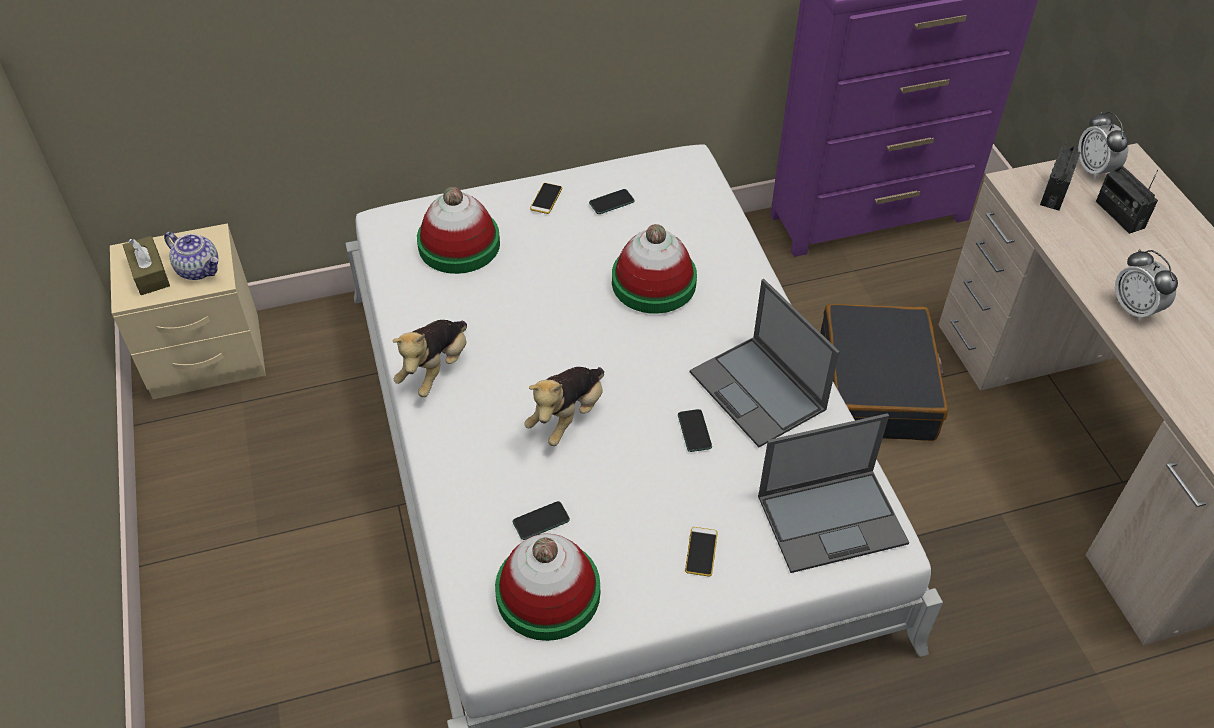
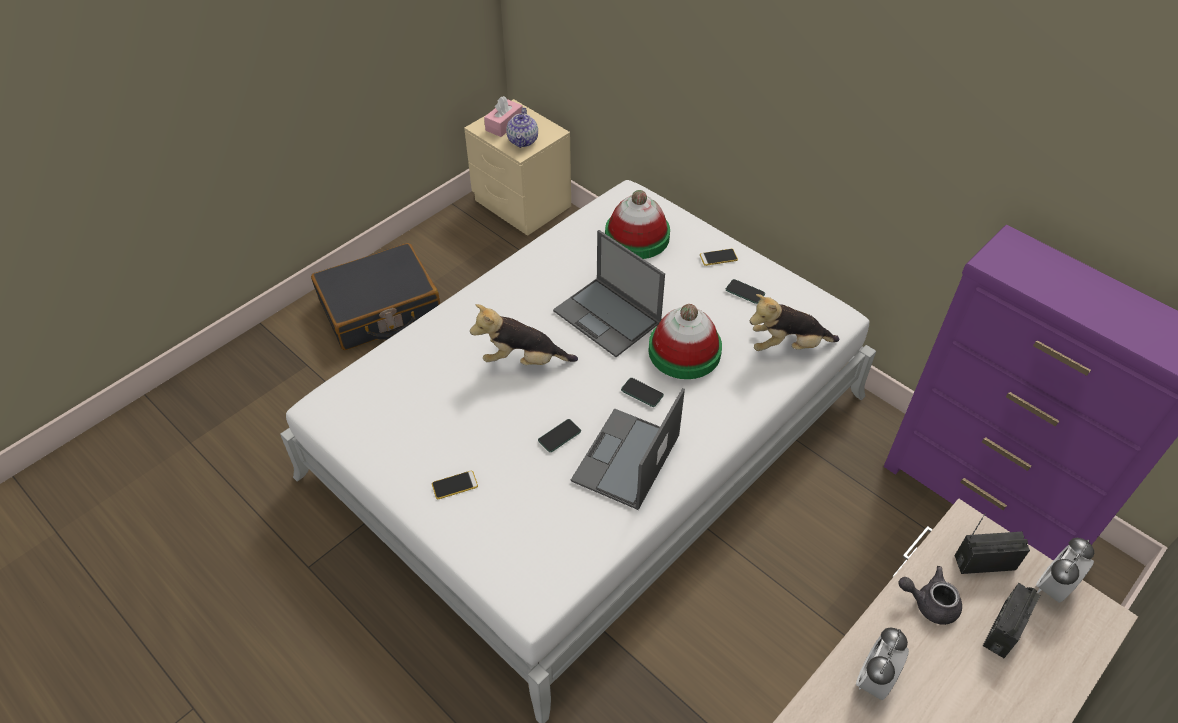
camera: 60 degrees right, 0 degrees up
(149, 273) = (504, 124): brown tissue box -> pink tissue box
(435, 369) = (519, 278): plush toy -> plush toy (787, 346)
(541, 521) = (428, 387): phone -> phone (642, 393)
(548, 593) = (374, 416): hat -> none
(833, 519) = (533, 555): laptop -> laptop (608, 317)
(877, 387) = (788, 585): black suitcase -> black suitcase (380, 309)
(1077, 242) = (929, 603): none -> grey teapot

